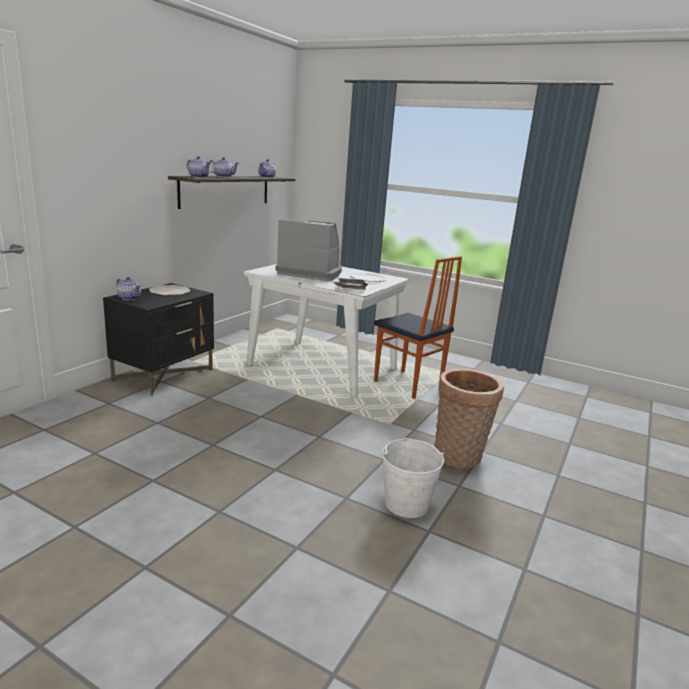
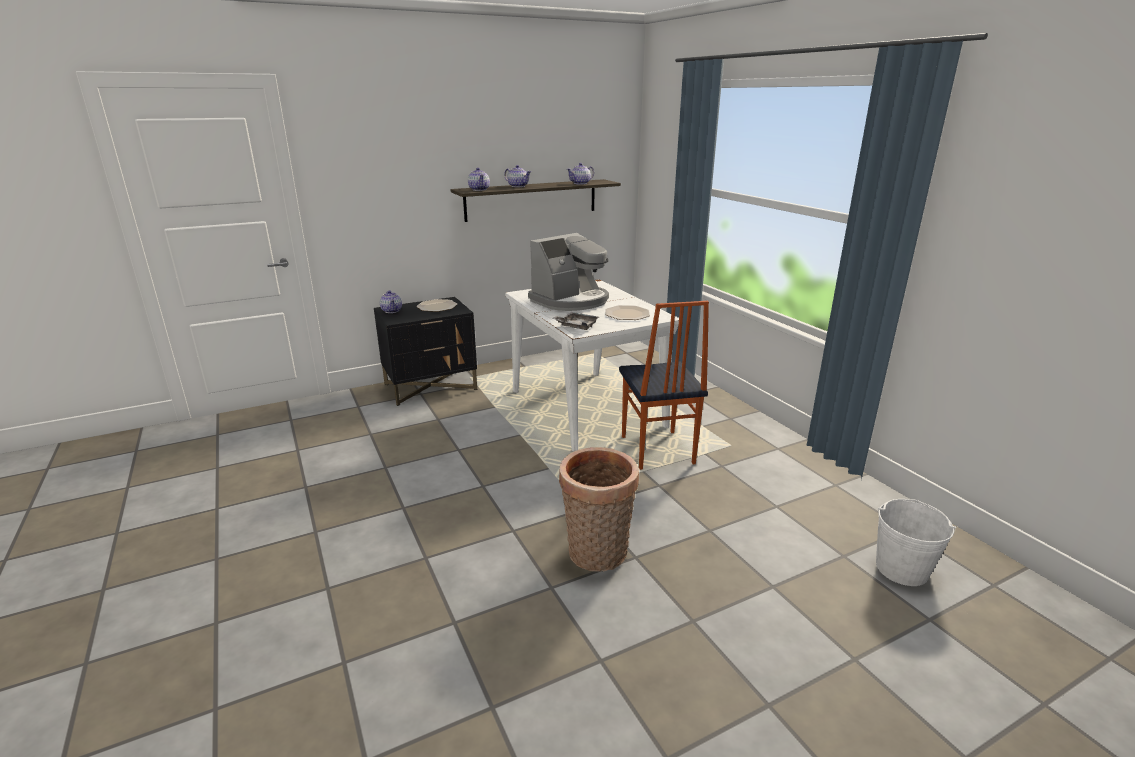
camera: 35 degrees right, 5 degrees up
(310, 273) = (571, 300): coffee machine -> coffee machine turned 90 degrees clockwise
(406, 504) = (471, 586): white bucket -> white bucket (901, 569)

